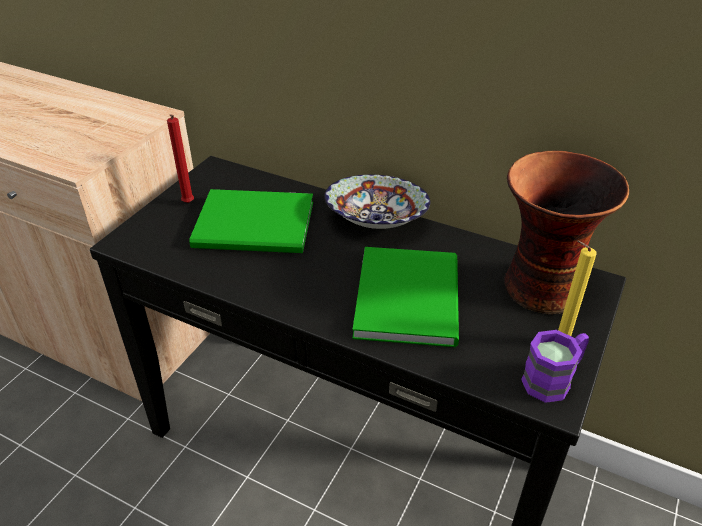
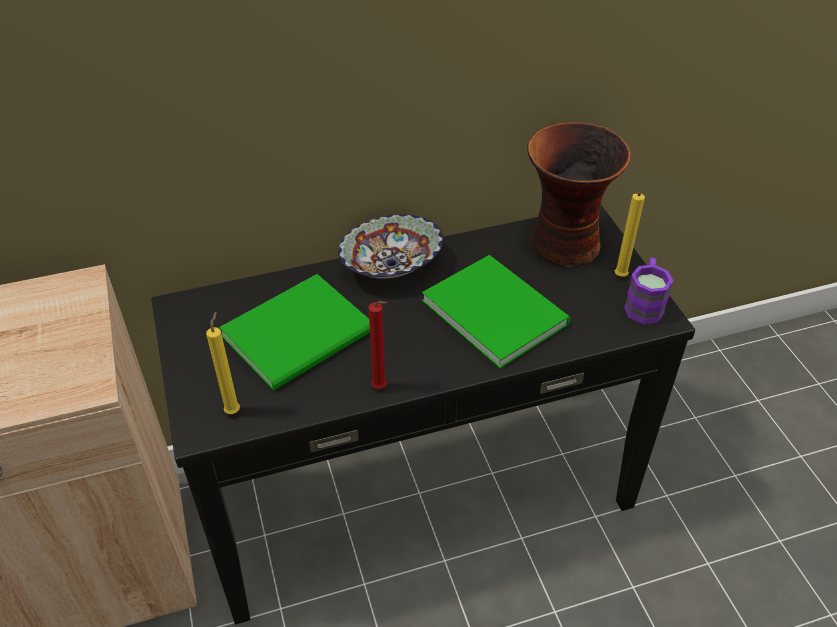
camera: 45 degrees left, 5 degrees up
(155, 243) = (234, 410): none -> yellow candle
(188, 204) = (207, 355): red candle -> red candle (381, 388)

